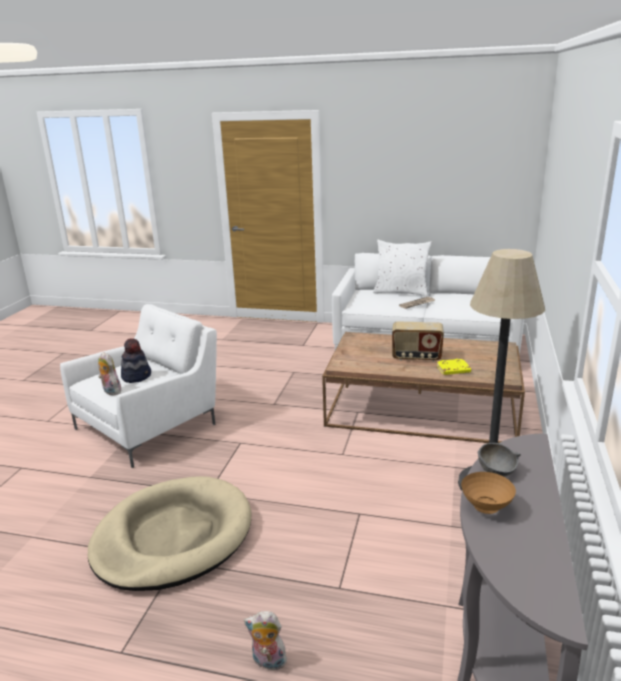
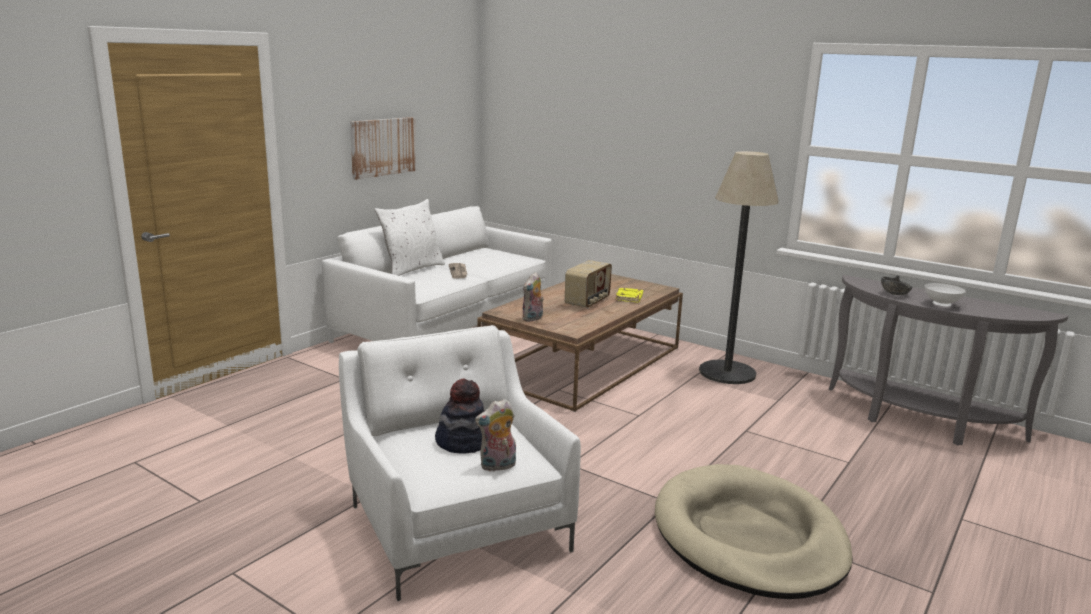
camera: 70 degrees left, 5 degrees down
(267, 662) = (938, 512): plush toy -> plush toy (533, 319)
(416, 194) = (383, 147): none -> picture
(486, 507) = (940, 305): brown bowl -> white bowl

